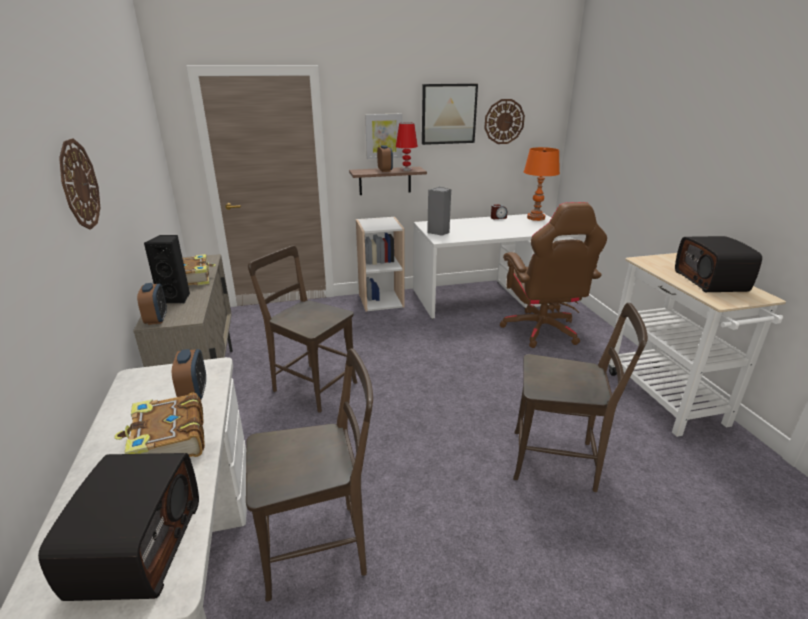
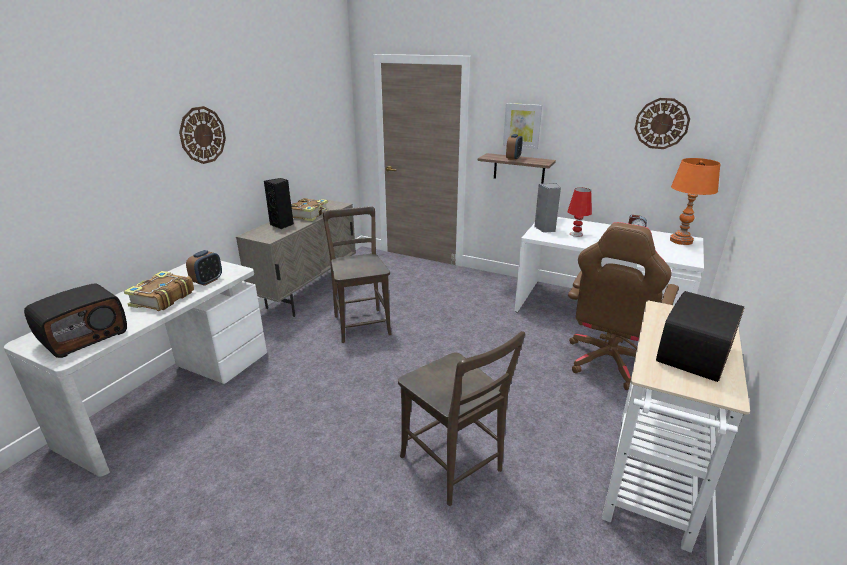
camera: 40 degrees right, 0 degrees up
(156, 319) = (254, 234): alarm clock -> none
(320, 547) = (240, 418): brown chair -> none
(381, 300) = (494, 282): bookcase -> none
(406, 169) = (535, 160): red table lamp -> red table lamp (576, 234)
(449, 114) = (593, 109): picture -> none

